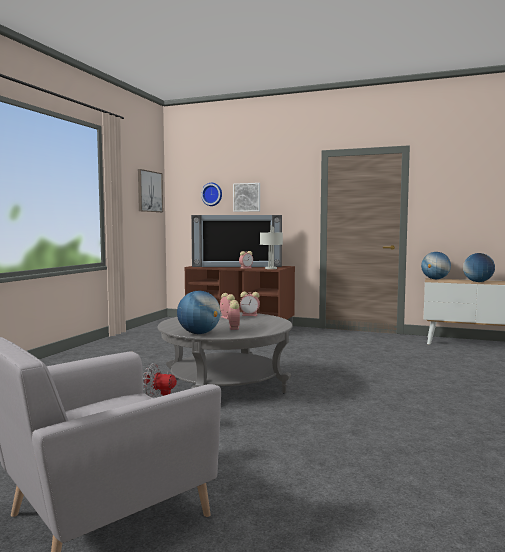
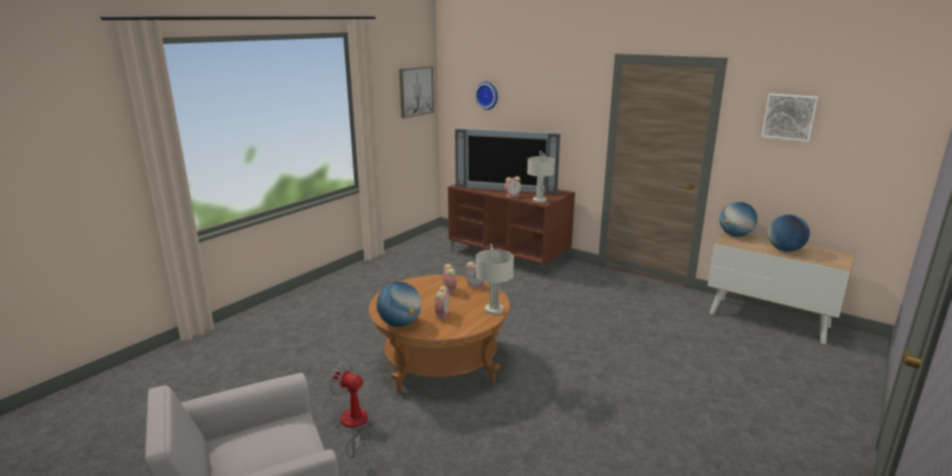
camera: 15 degrees right, 15 degrees up
(225, 385) = (441, 361): grey coffee table -> brown coffee table
(247, 197) = (525, 103): picture -> picture (789, 117)
(279, 323) = (494, 309): none -> grey table lamp

